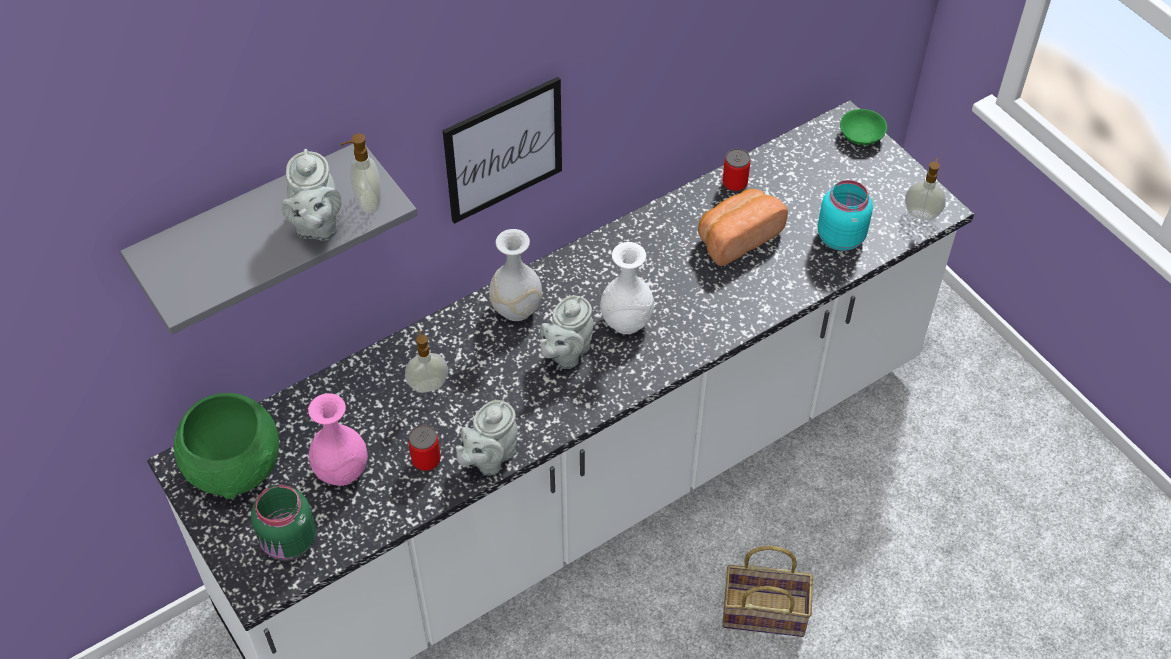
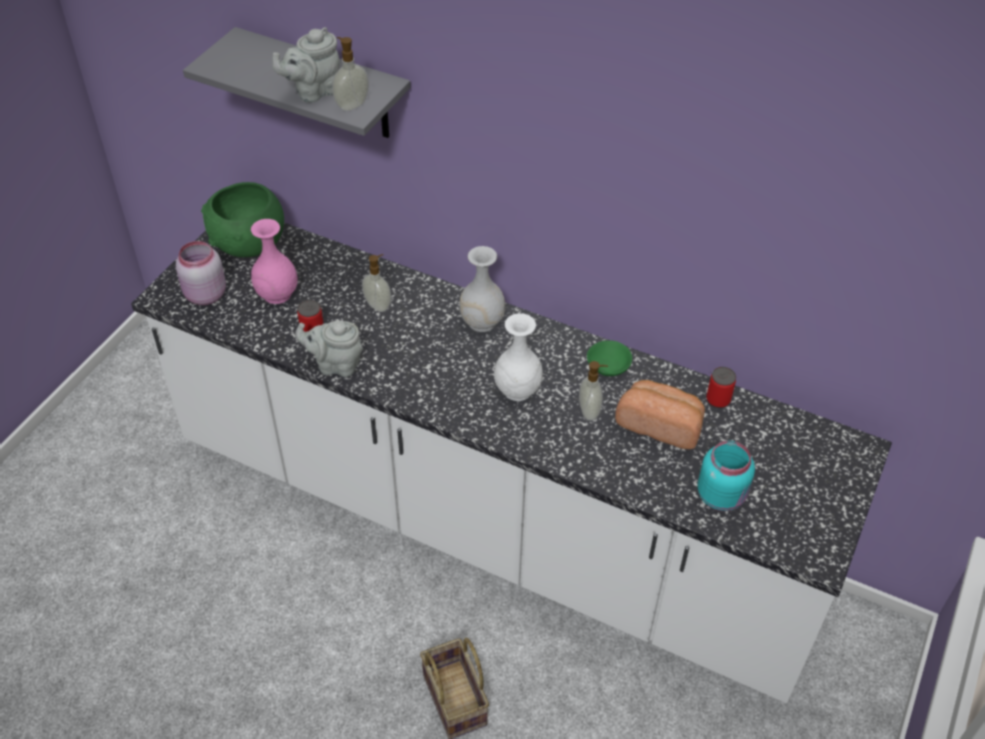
camera: 60 degrees right, 5 degrees down
(289, 543) = (204, 295): green jar -> pink jar
(503, 150) = (527, 190): picture -> none
(566, 353) = (460, 367): grey teapot -> none
(861, 134) = (856, 466): green bowl -> green bowl (610, 366)
(921, 214) = (802, 547): soap dispenser -> soap dispenser (590, 411)

